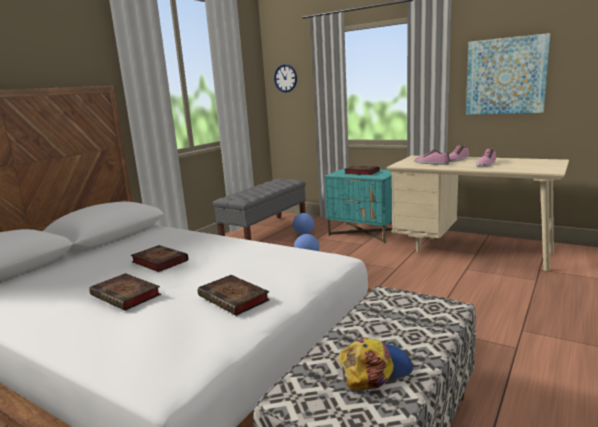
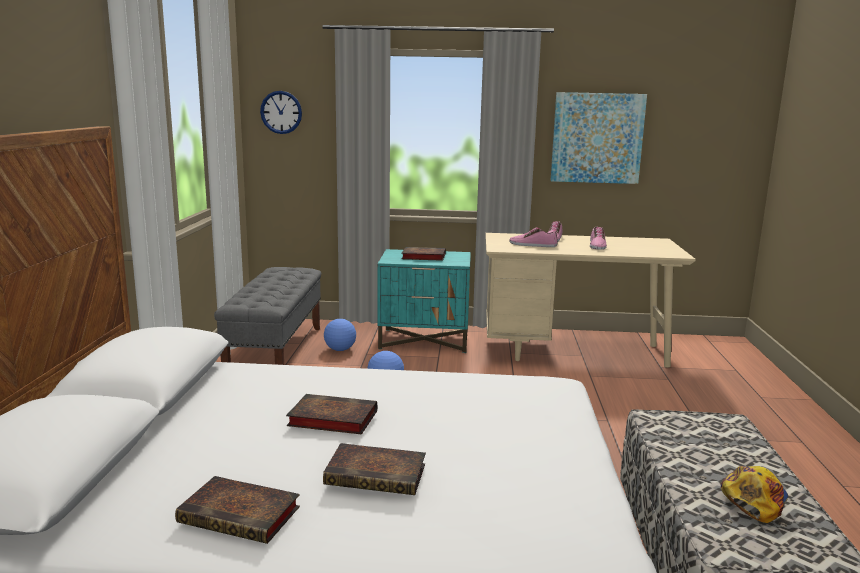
camera: 30 degrees left, 0 degrees up
(235, 299) = (525, 452): book -> book (242, 515)

